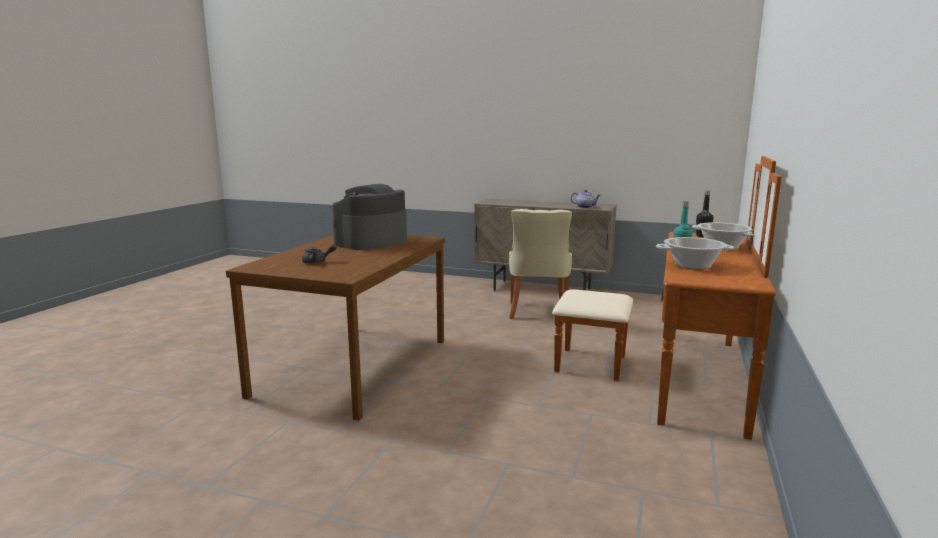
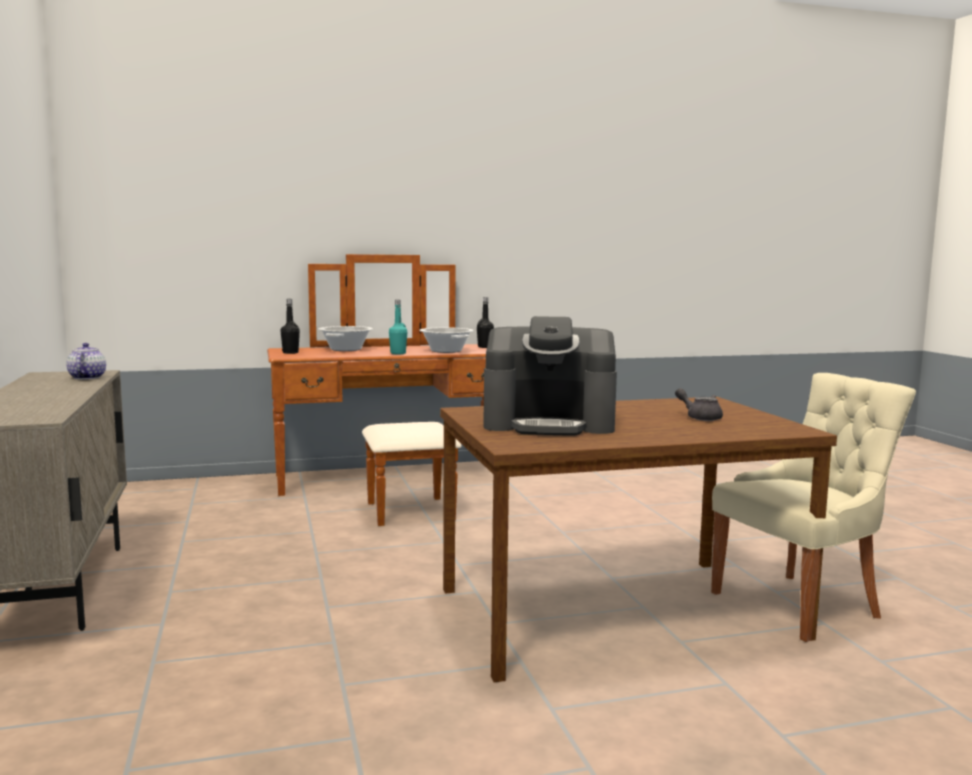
camera: 125 degrees left, 5 degrees down
(538, 312) = (229, 564): beige chair -> beige chair (800, 604)
(728, 281) = (485, 347): none -> black bottle

